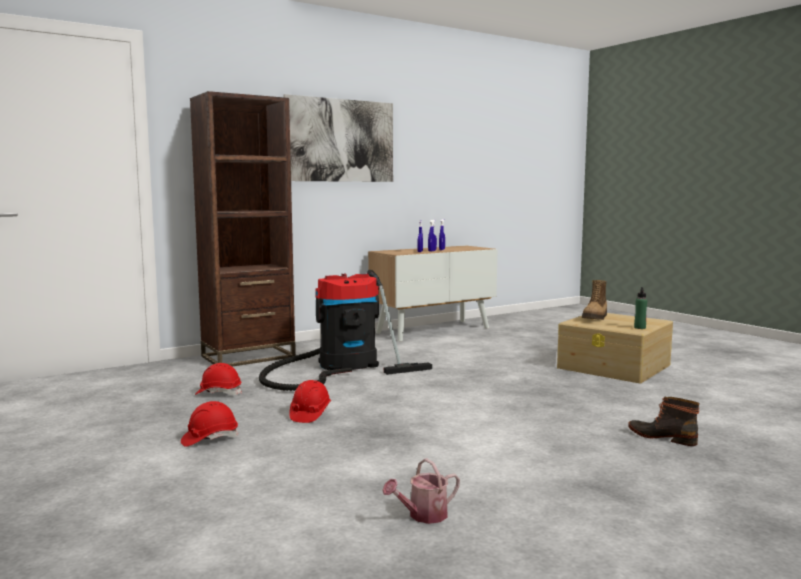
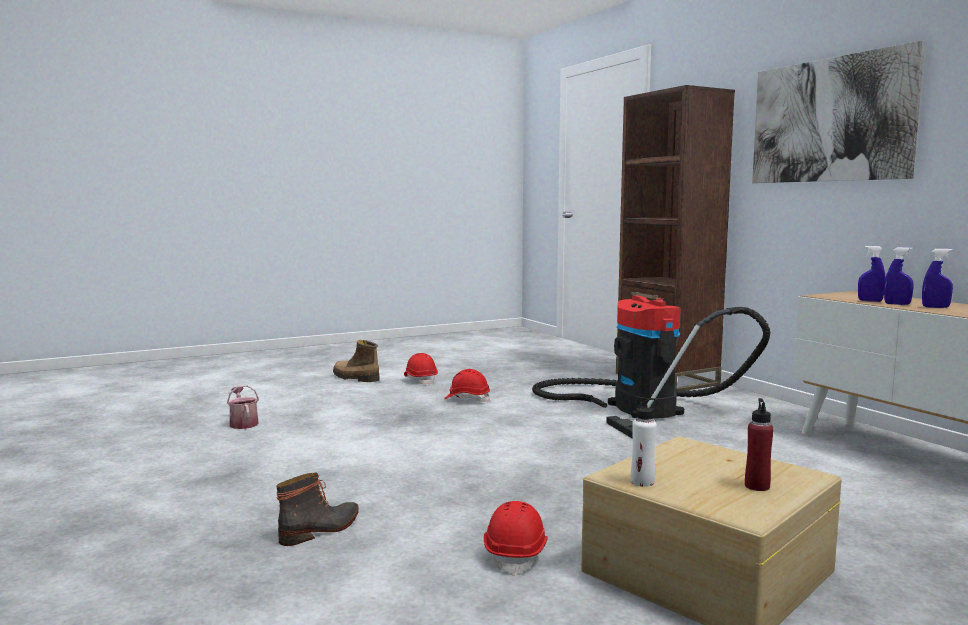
camera: 95 degrees right, 0 degrees up
(218, 393) = (533, 377): red hard hat -> red hard hat (516, 555)
(595, 318) = (741, 463): boot -> boot (355, 378)
(623, 318) = (757, 486): none -> red bottle
(640, 328) = (642, 482): green bottle -> white bottle

